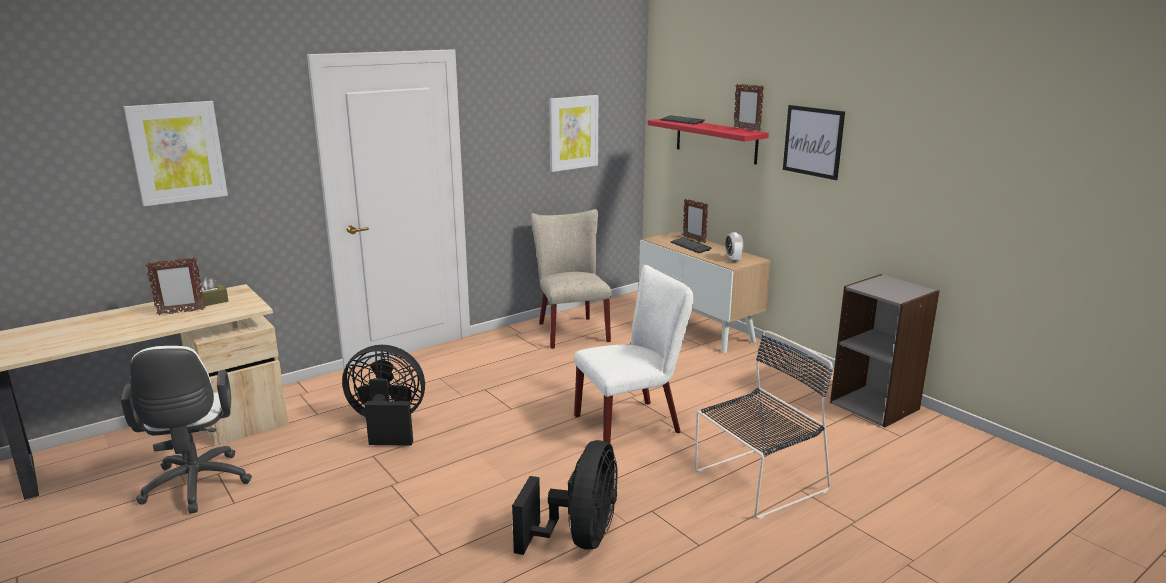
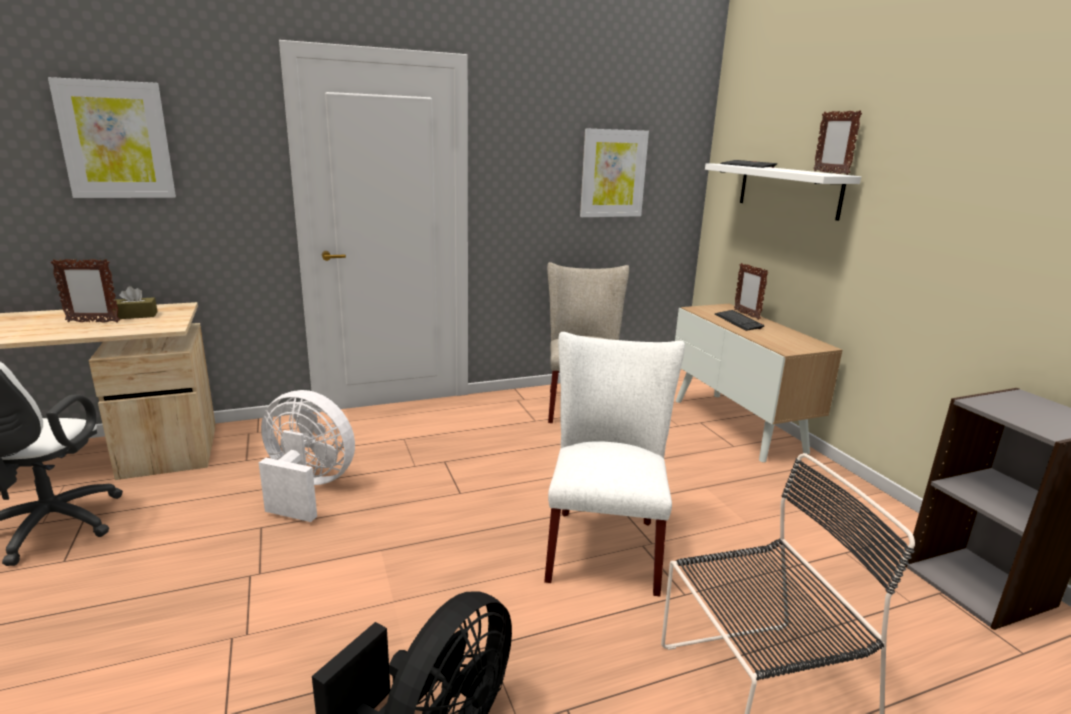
camera: 15 degrees right, 0 degrees up
(387, 425) = (307, 489): black fan -> white fan
(633, 423) = (604, 544): white chair -> white chair turned 75 degrees counterclockwise
(716, 140) = (788, 190): red shelf -> white shelf
(733, 259) = (789, 343): alarm clock -> none
(813, 141) = (927, 186): picture -> none

